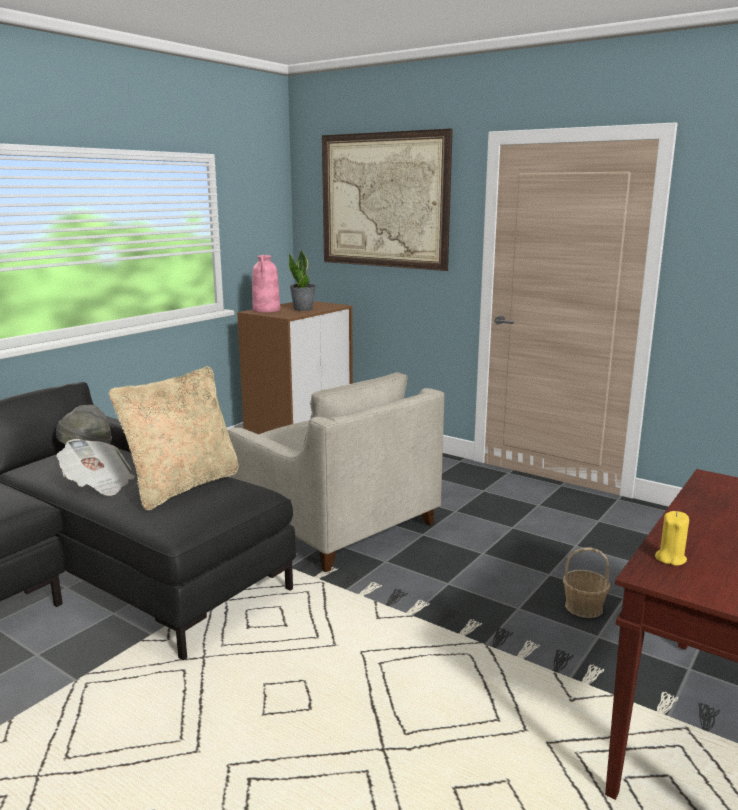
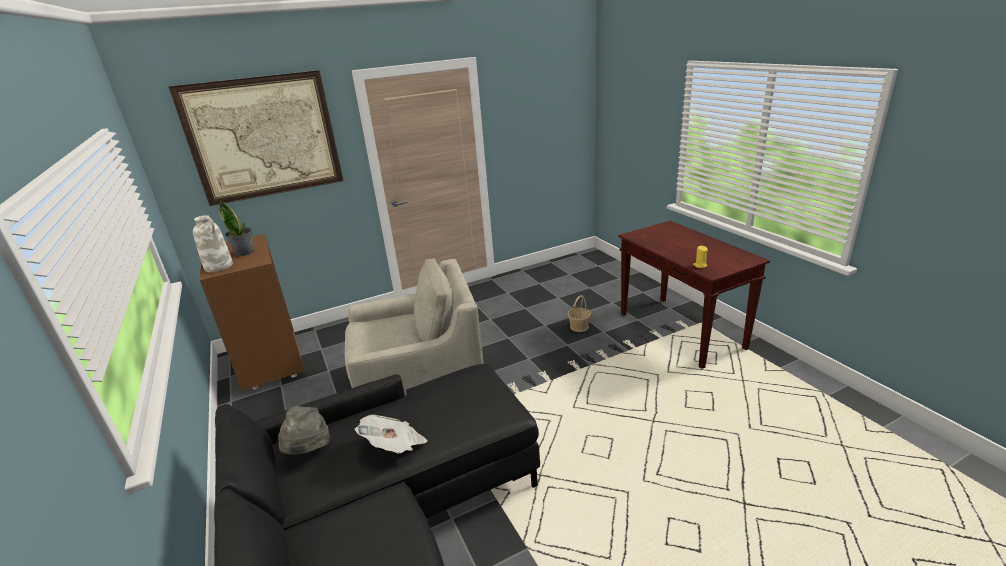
camera: 60 degrees left, 10 degrees up
(185, 488) = (446, 400): beige pillow -> none
(266, 310) = (219, 266): pink vase -> white vase

